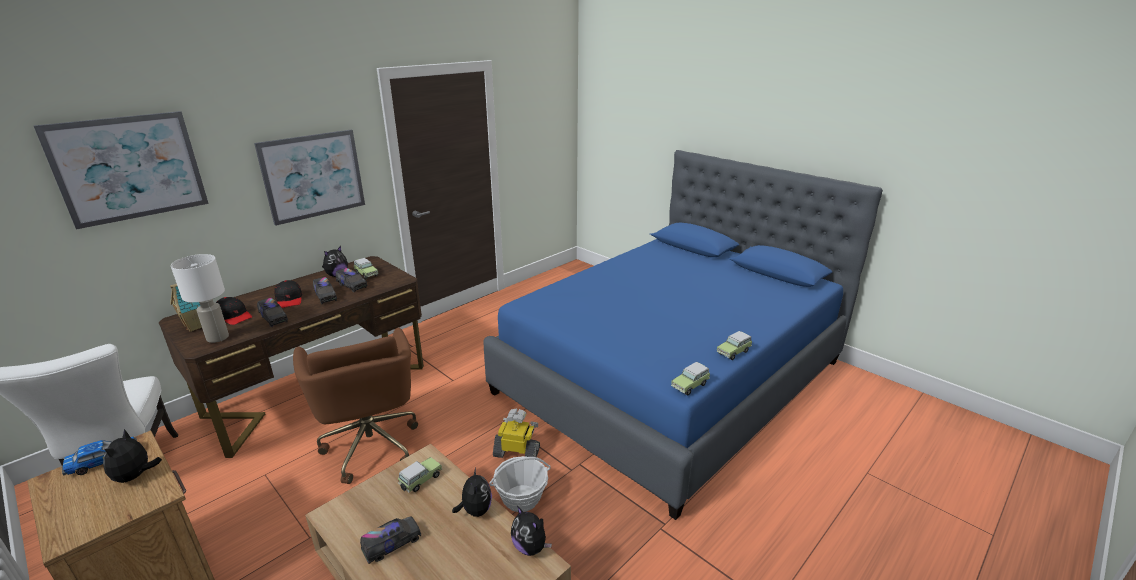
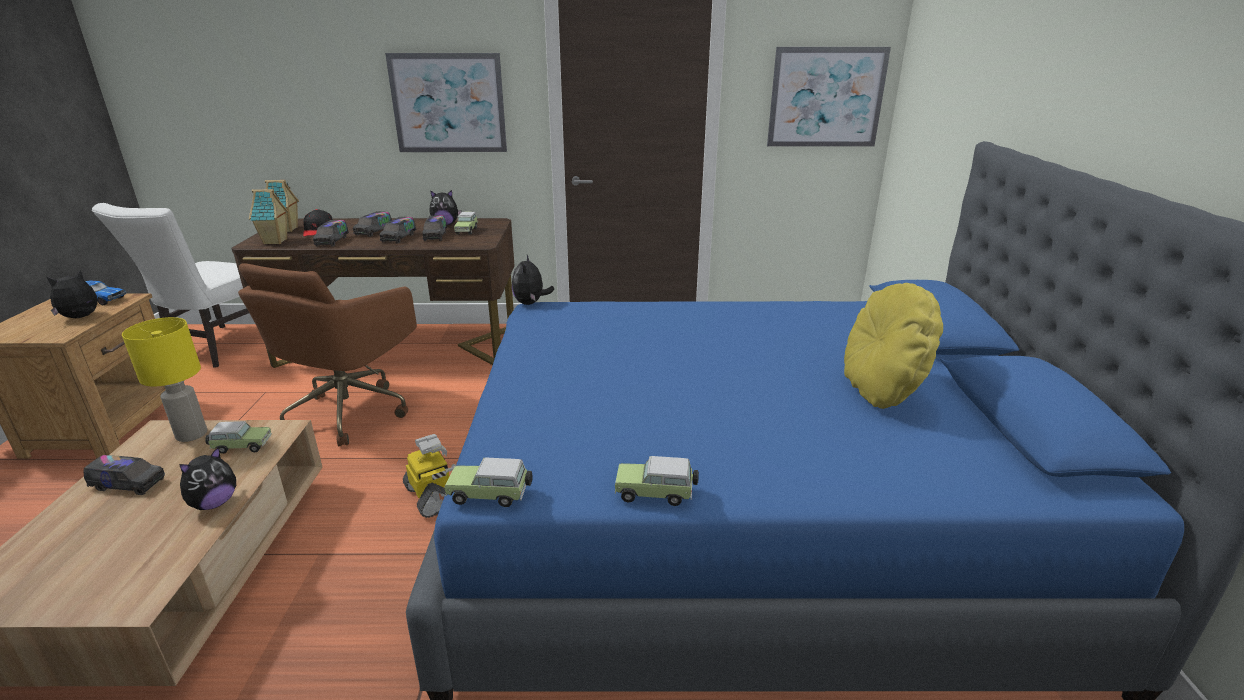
camera: 45 degrees right, 0 degrees up
(129, 168) = (271, 60): picture -> picture (826, 97)
(218, 338) = (276, 241): white table lamp -> toy house
(289, 299) = (374, 231): black cap -> toy truck
(366, 498) = (192, 434): none -> yellow table lamp
(521, 498) = (357, 545): basket -> none
(531, 547) = (169, 575): plush toy -> plush toy (531, 303)
(724, 281) = (880, 393): none -> yellow pillow

